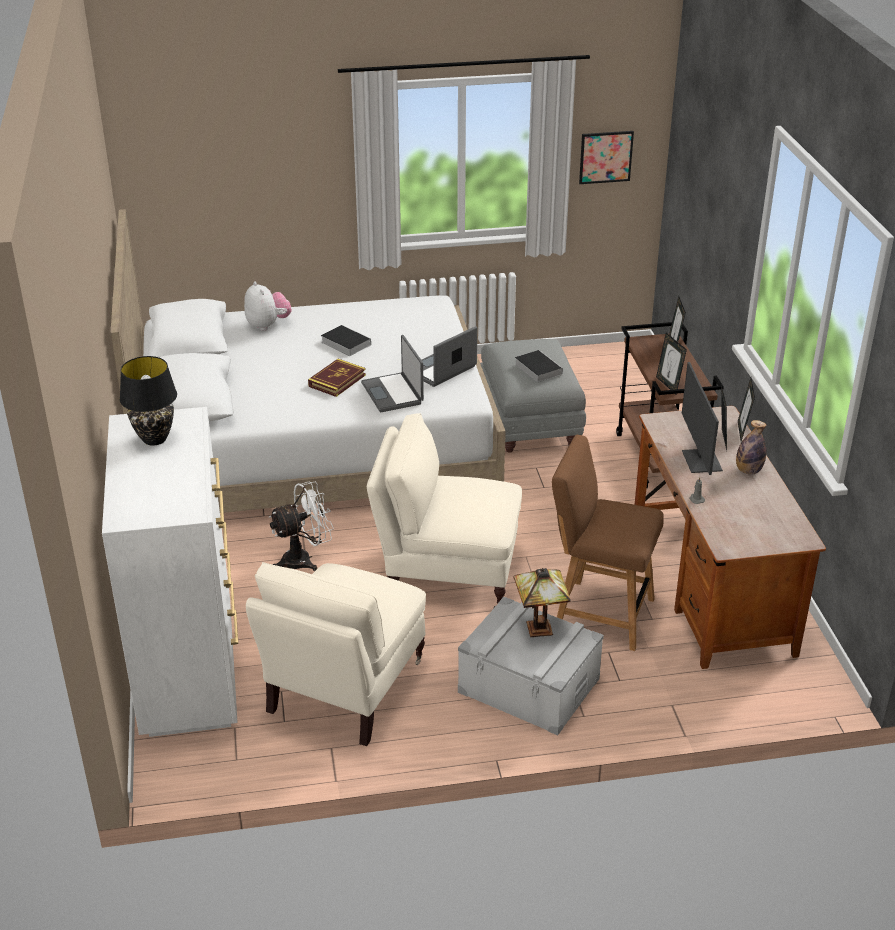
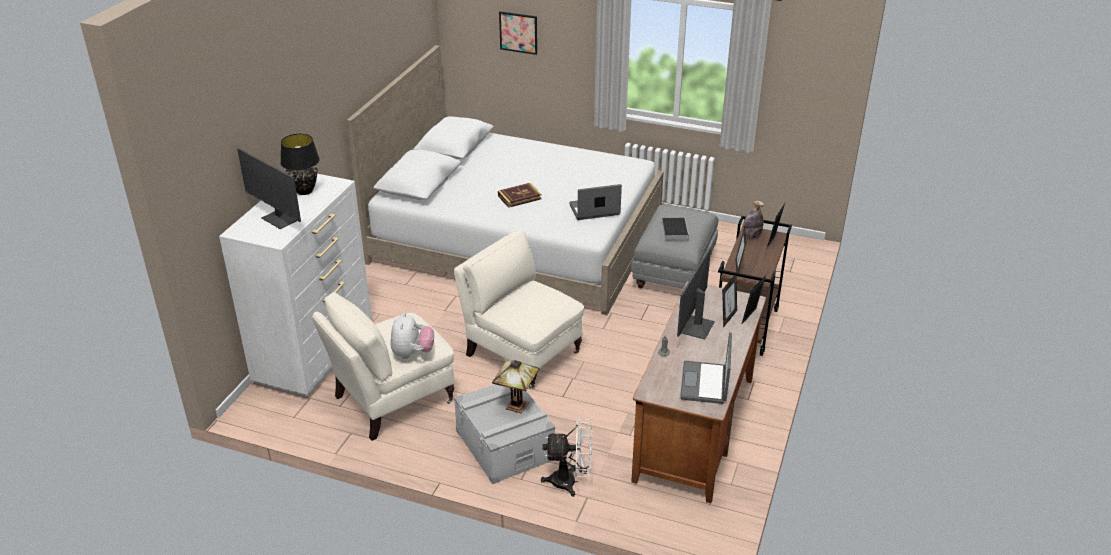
camera: 30 degrees right, 0 degrees up
(164, 484) = (280, 219): none -> monitor
(268, 325) = (512, 149): plush toy -> plush toy (412, 353)
(304, 559) = (442, 312): white fan -> white fan (570, 482)
(344, 343) = (549, 174): book -> none
(393, 393) = (546, 216): laptop -> laptop (705, 383)
(598, 613) = (596, 417): brown chair -> none
(605, 157) = (795, 83): picture -> picture (518, 32)
(748, 471) = (724, 346): bottle -> bottle (751, 236)

